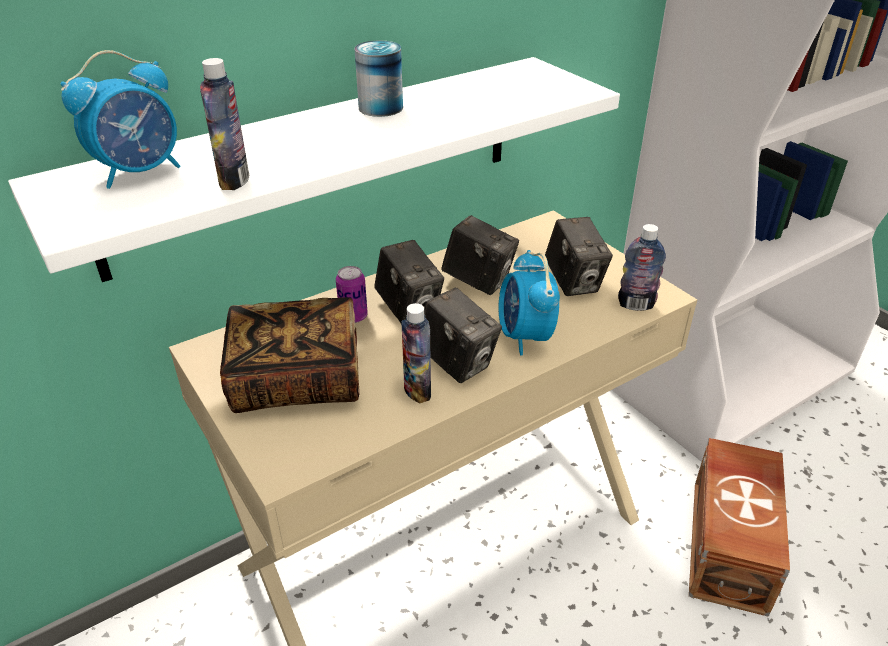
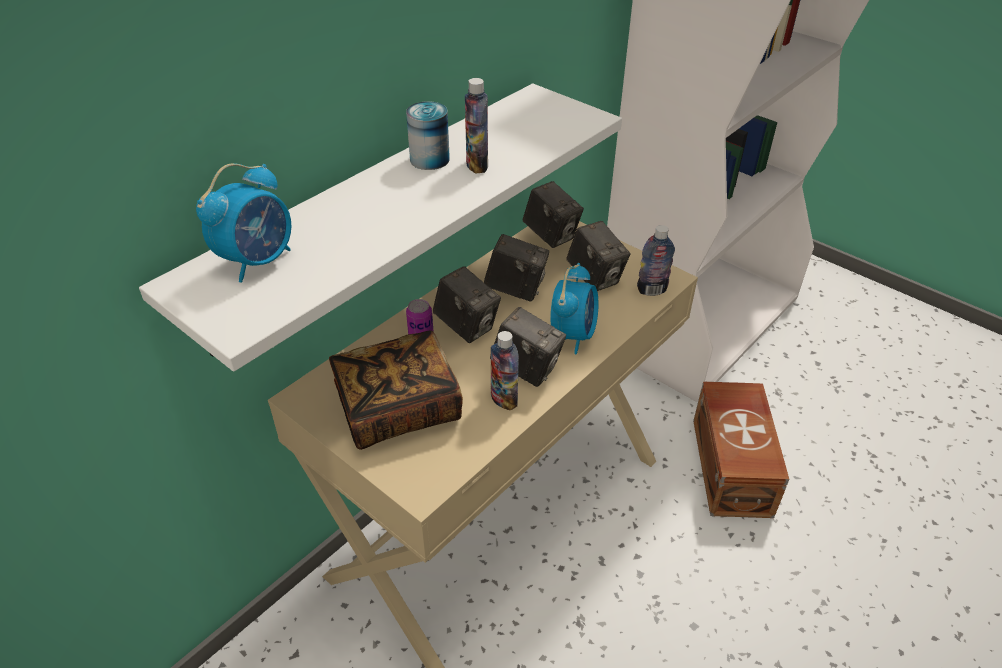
camera: 15 degrees left, 5 degrees up
(234, 180) = (347, 257): bottle -> bottle (477, 165)
(524, 337) = (573, 335): alarm clock -> alarm clock turned 135 degrees counterclockwise
(540, 235) = (551, 235): none -> camera

